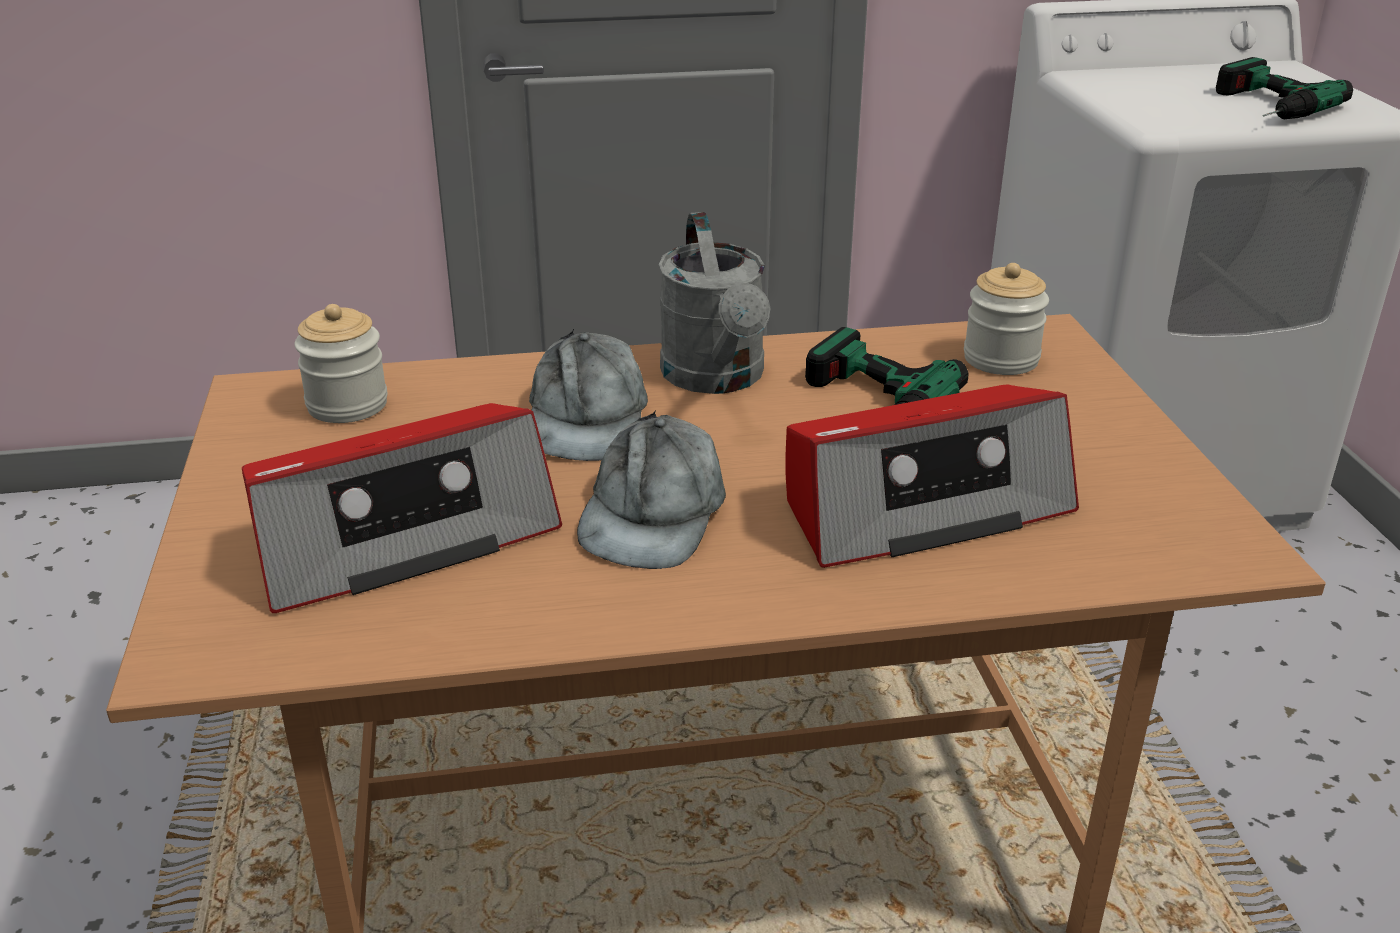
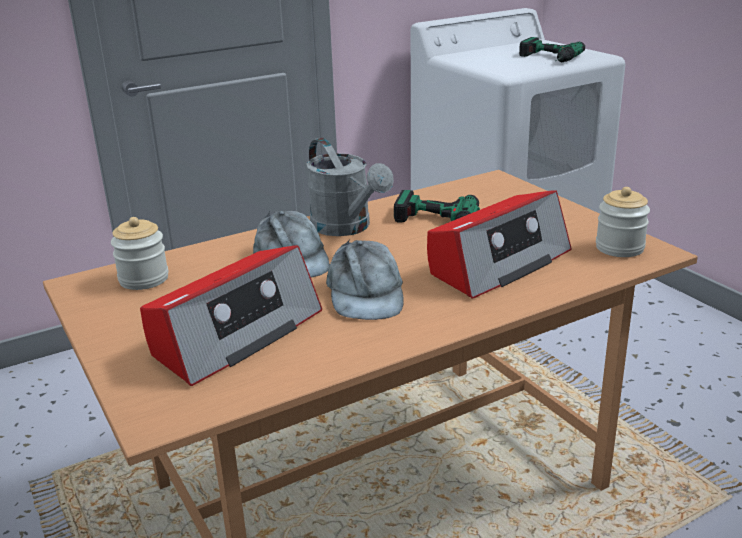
camera: 20 degrees left, 5 degrees down
(1001, 359) = (482, 194): jar -> jar (619, 248)

